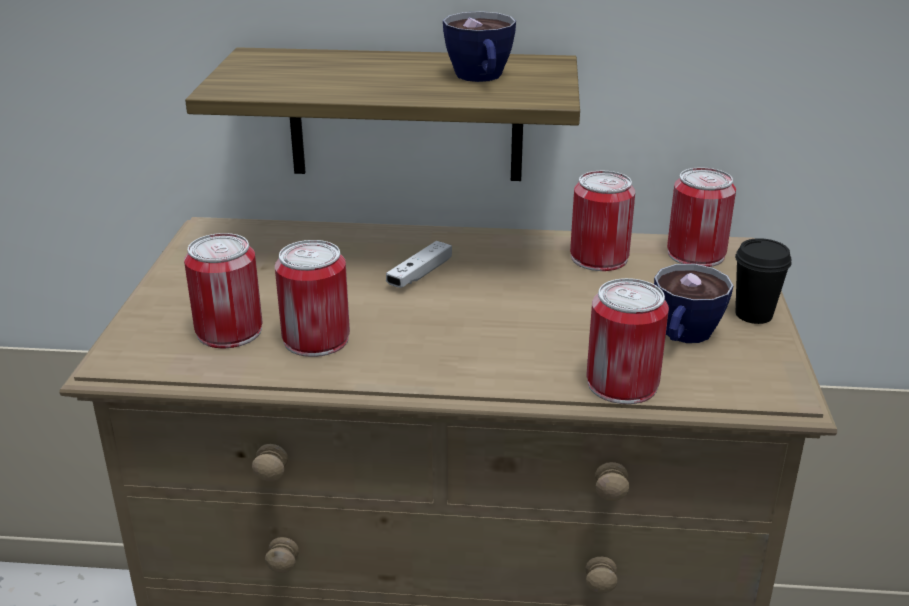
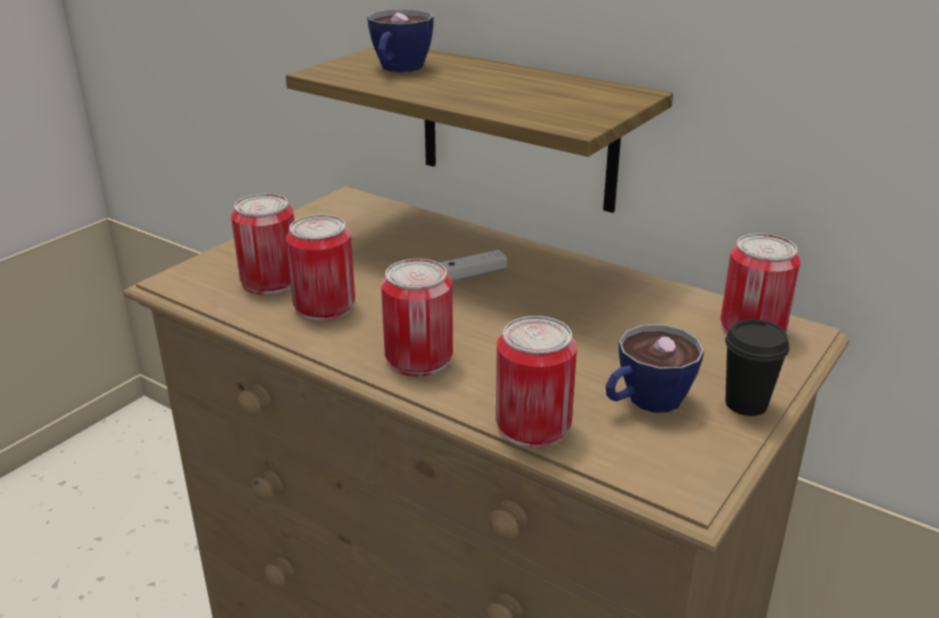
camera: 30 degrees right, 0 degrees up
(481, 78) = (543, 98): cup -> cup (398, 69)
(599, 258) = (646, 305): can -> can (419, 358)

